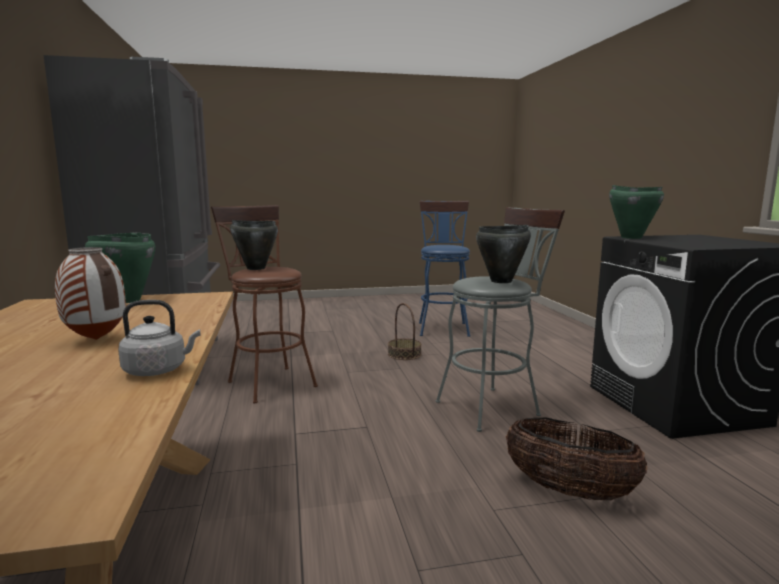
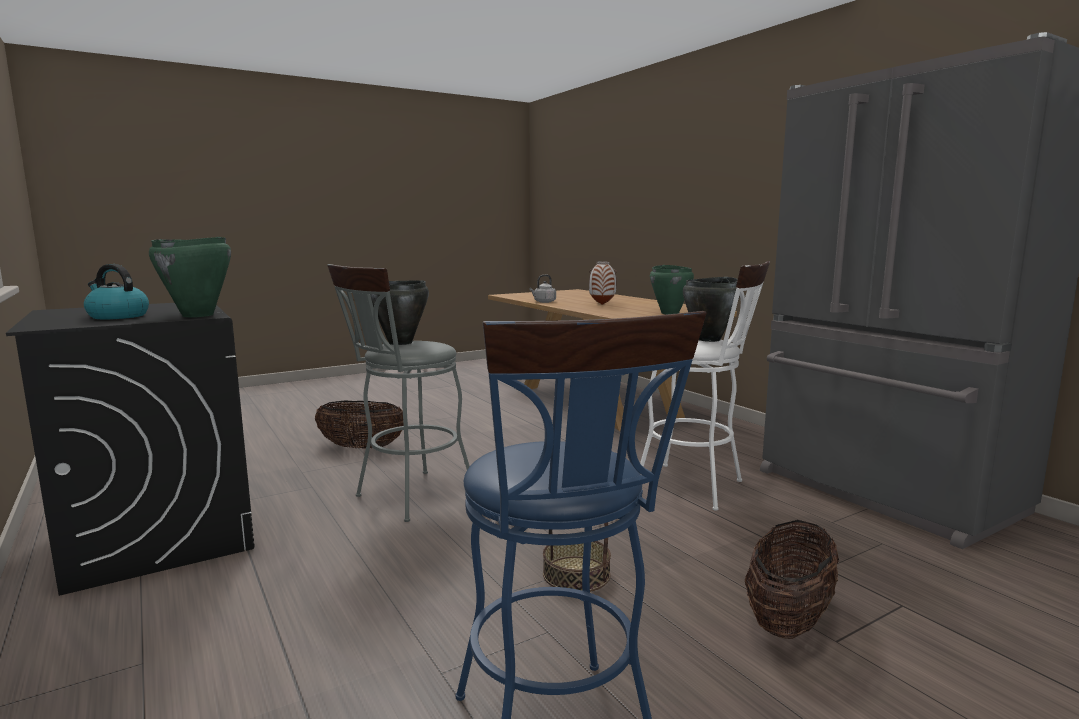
camera: 160 degrees right, 0 degrees up
(268, 381) = (698, 487): brown stool -> white stool
(337, 335) = (788, 618): none -> basket
(688, 239) = (117, 316): none -> kettle

